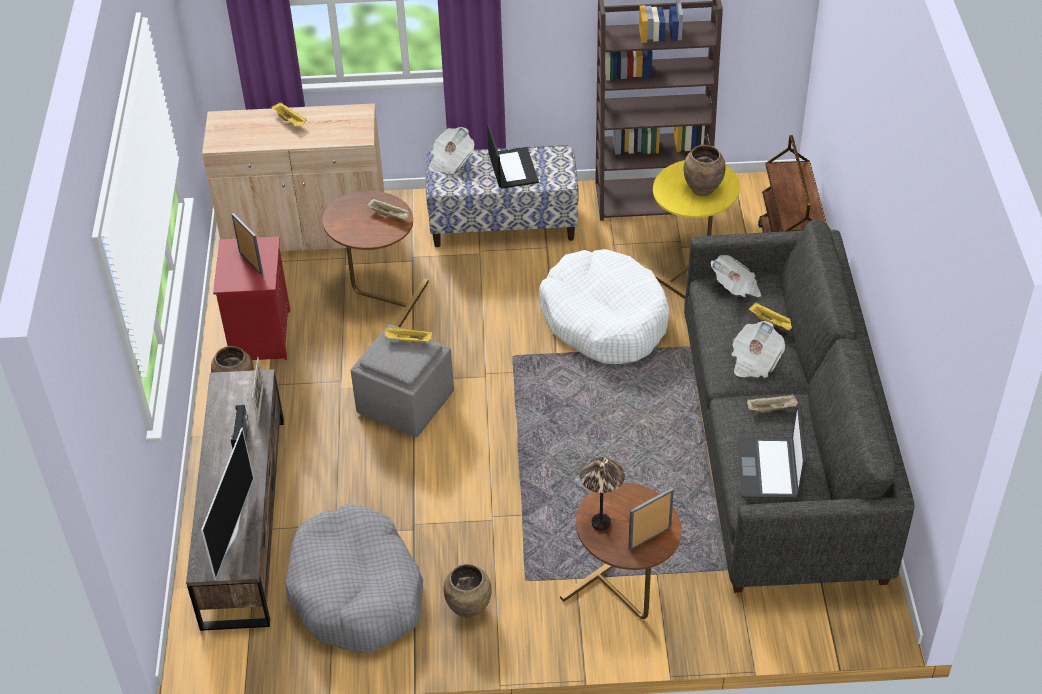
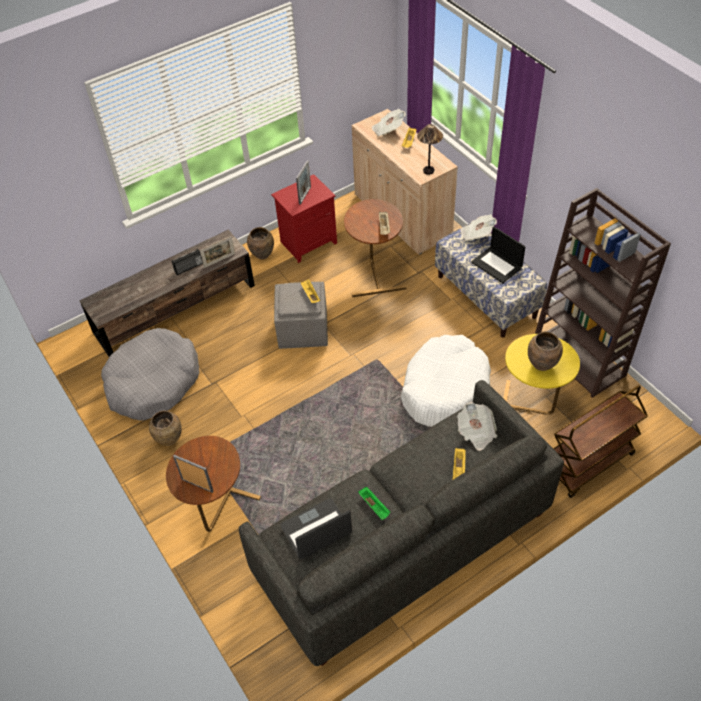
camera: 60 degrees right, 5 degrees up
(230, 533) = (121, 299): television -> none
(512, 168) = (497, 265): laptop -> laptop turned 90 degrees clockwise
(601, 523) = (196, 454): table lamp -> table lamp (428, 171)
(754, 361) = (415, 476): newspaper -> newspaper (388, 130)
(772, 408) = (374, 506): beige tray -> green tray

